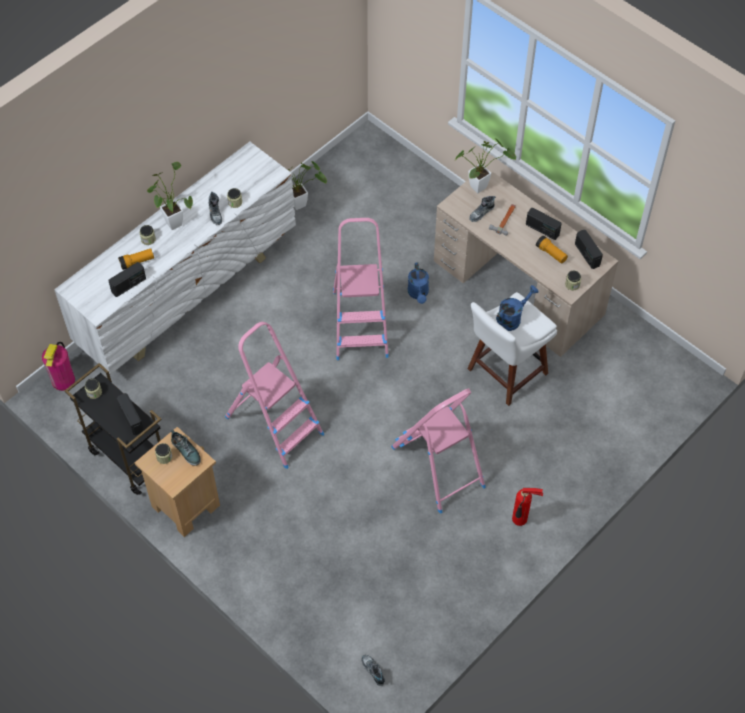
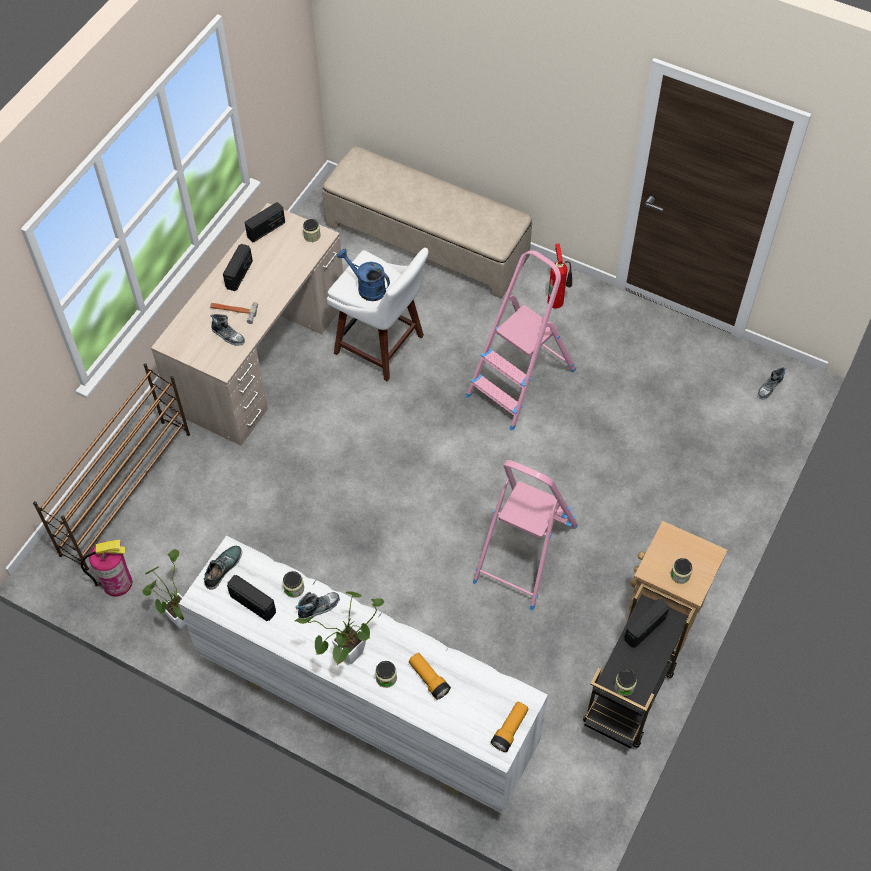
camera: 105 degrees left, 0 degrees up
(63, 380) = (546, 825): fire extinguisher -> fire extinguisher (117, 582)
(129, 285) = (469, 676): radio -> radio (253, 603)
(186, 451) = (662, 554): shoe -> shoe (223, 568)
(360, 324) = (356, 500): pink step ladder -> none
(413, 188) = (127, 492): none -> brown shoe rack
(418, 294) = (295, 450): blue watering can -> none
(481, 185) = (184, 344): potted plant -> none
(551, 253) = (273, 261): flashlight -> flashlight (510, 729)
(617, 434) = (428, 240): none -> beige bench

